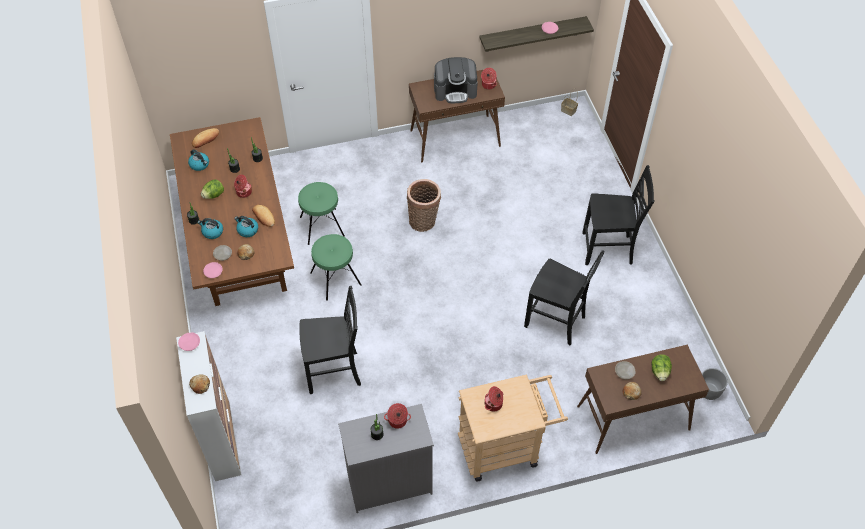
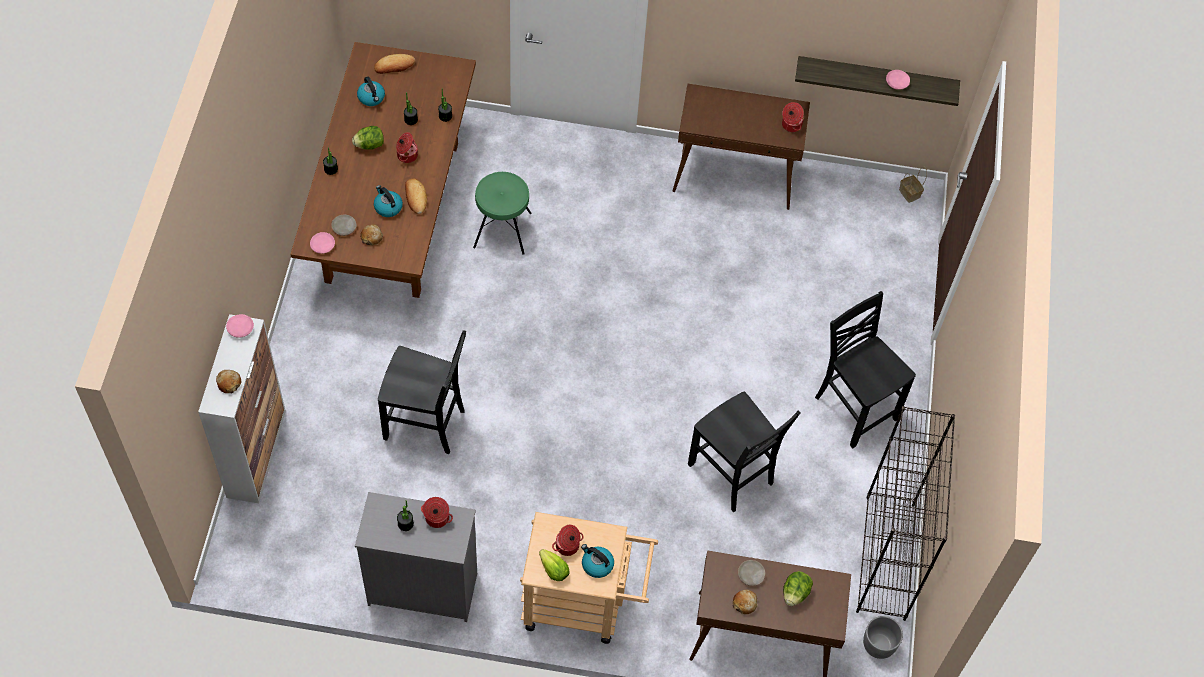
camera: 20 degrees right, 5 degrees up
(212, 232) = (345, 193): kettle -> kettle (596, 564)
(336, 279) = (486, 306): green stool -> none
(424, 221) = (634, 274): basket -> none
(455, 90) = (743, 116): coffee machine -> none
(493, 424) = (554, 570): none -> lettuce
(608, 249) = (854, 407): black chair -> black chair turned 150 degrees counterclockwise
(681, 334) = (886, 558): none -> black bookcase

